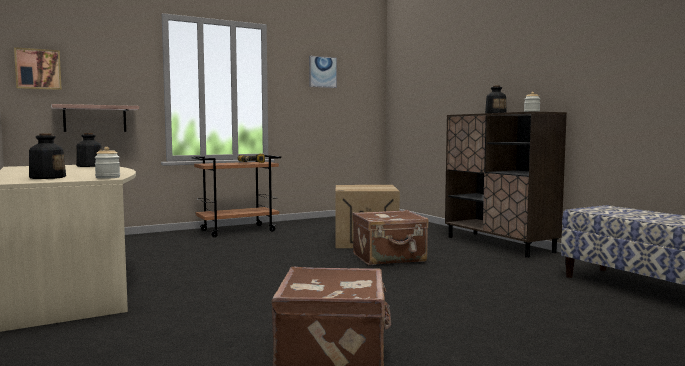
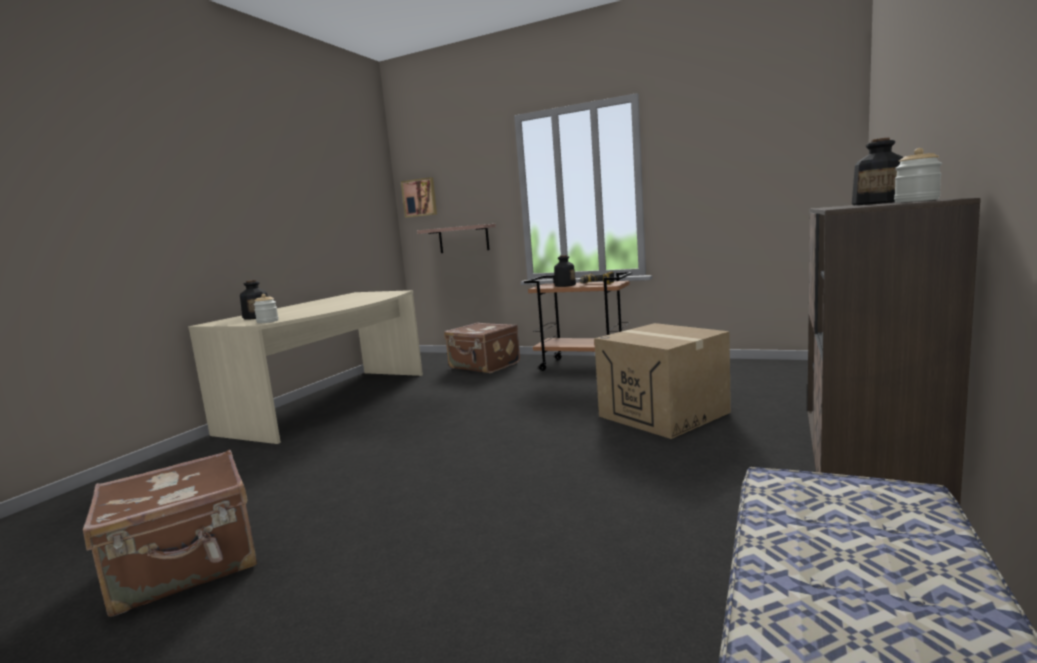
camera: 55 degrees right, 5 degrees up
(89, 166) = (385, 295): bottle -> bottle (565, 285)
(322, 72) = (730, 142): picture -> none
(389, 258) = (604, 454): brown suitcase -> brown suitcase (484, 366)

